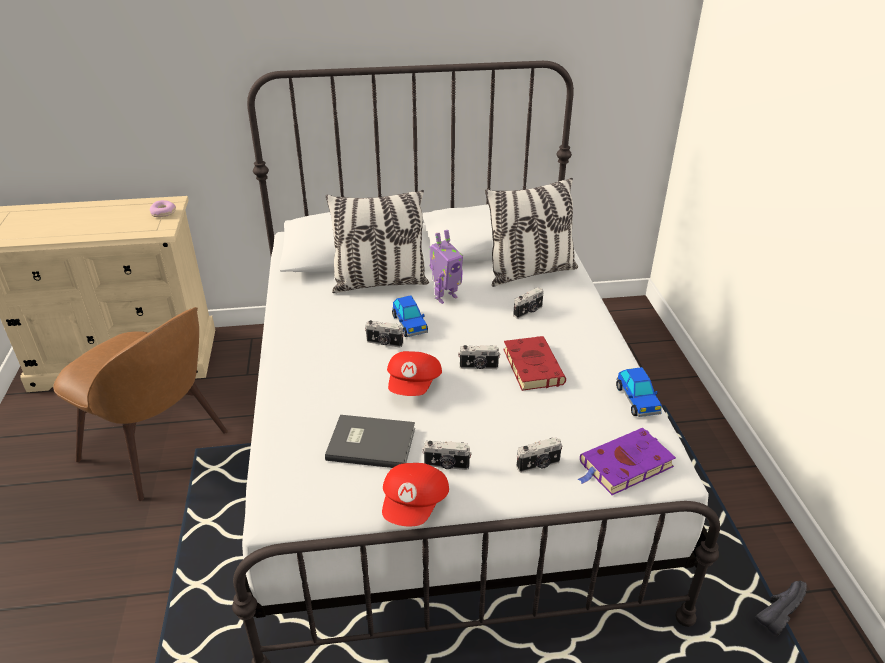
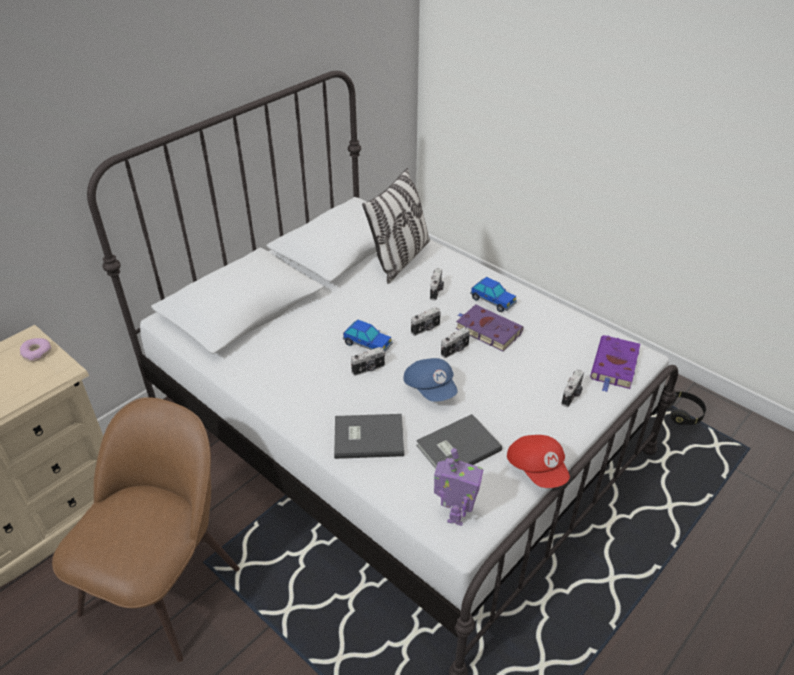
camera: 40 degrees left, 5 degrees up
(157, 448) = (165, 585): brown chair -> brown chair turned 60 degrees counterclockwise
(313, 392) = (367, 436): none -> grey book
(380, 283) = (300, 322): pillow -> none
(414, 385) = (431, 388): red cap -> blue cap
(445, 297) = (365, 309): toy robot -> toy robot (455, 514)
(446, 465) = (522, 431): camera -> camera (426, 329)
(531, 365) = (486, 330): red book -> purple book
(637, 400) = (572, 319): toy car -> toy car (492, 301)
(777, 611) = (683, 414): black shoe -> black headphones

